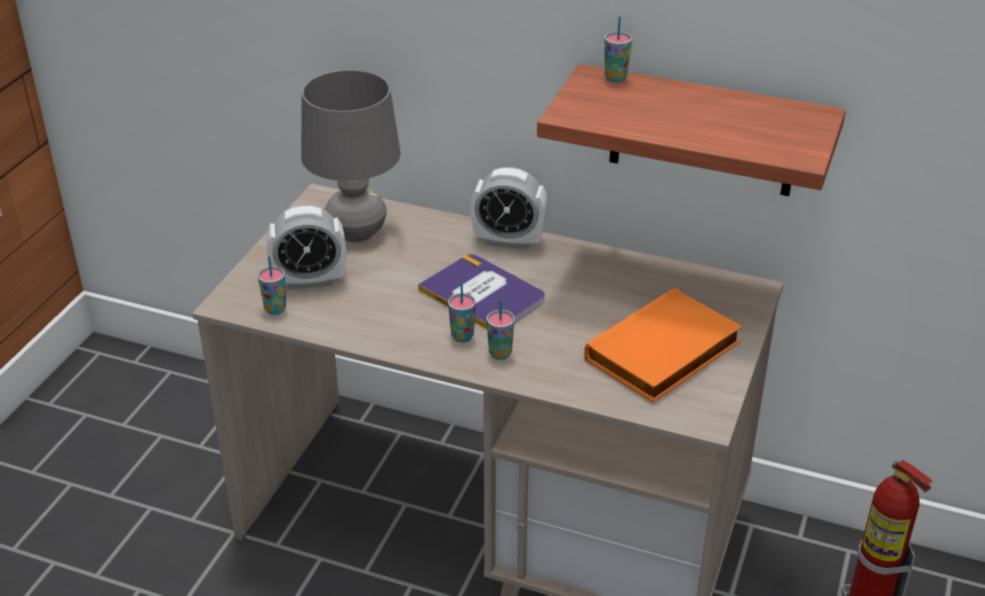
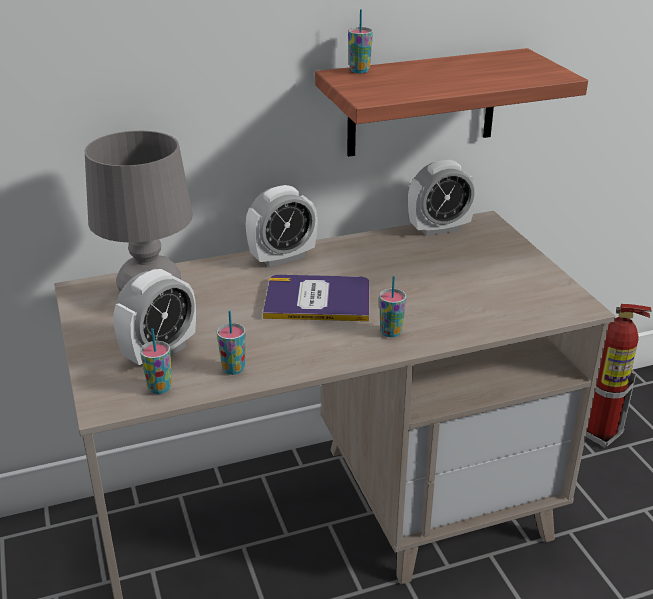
camera: 40 degrees left, 5 degrees down
(462, 337) = (346, 334): cup -> cup (233, 369)
(664, 353) = (494, 280): orange book -> none
(693, 277) = (439, 229): none -> alarm clock

